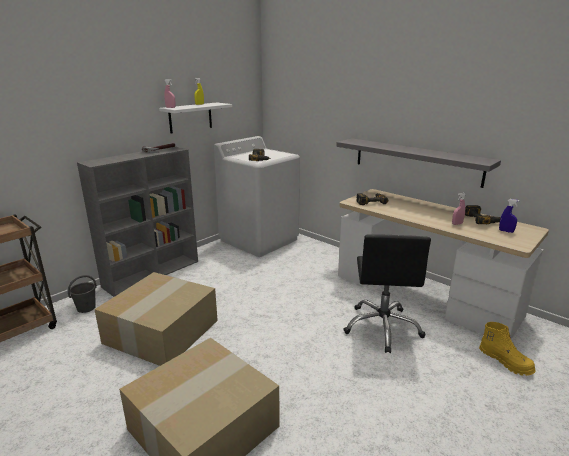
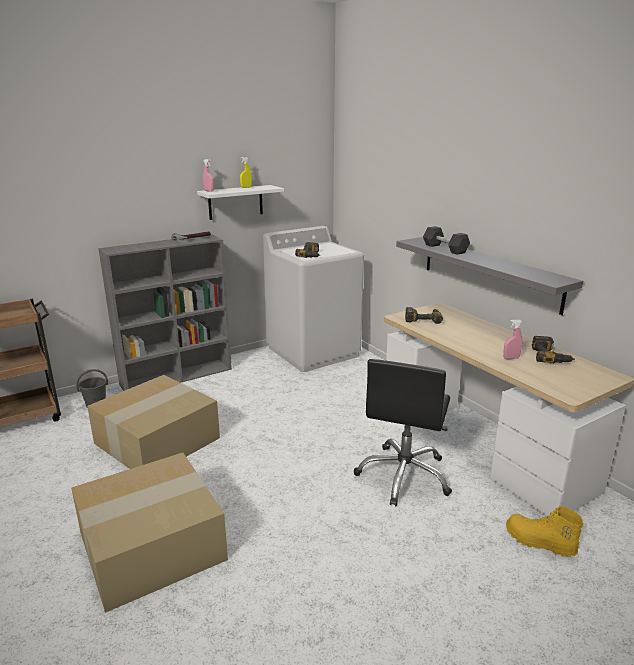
camera: 15 degrees right, 0 degrees up
(379, 145) = (445, 249): none -> grey dumbbell
(505, 361) = (539, 542): yellow boot -> yellow boot turned 150 degrees clockwise
(506, 231) = (569, 375): blue spray bottle -> none

